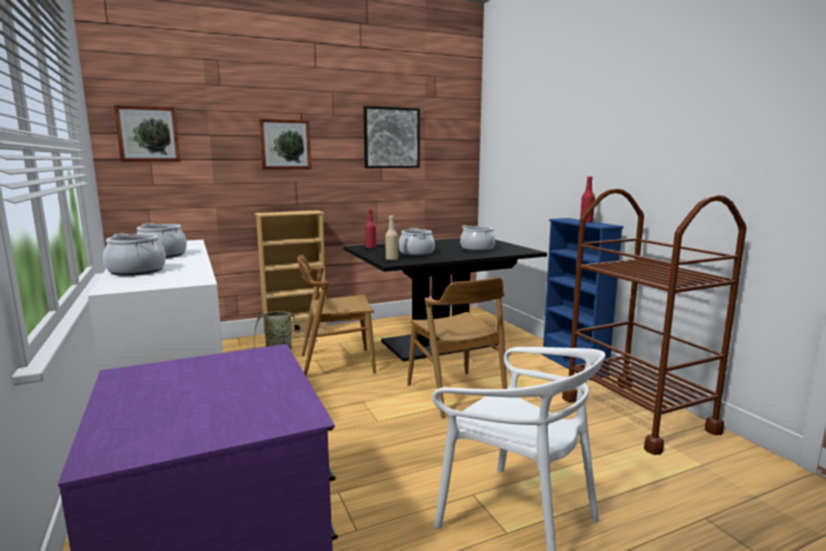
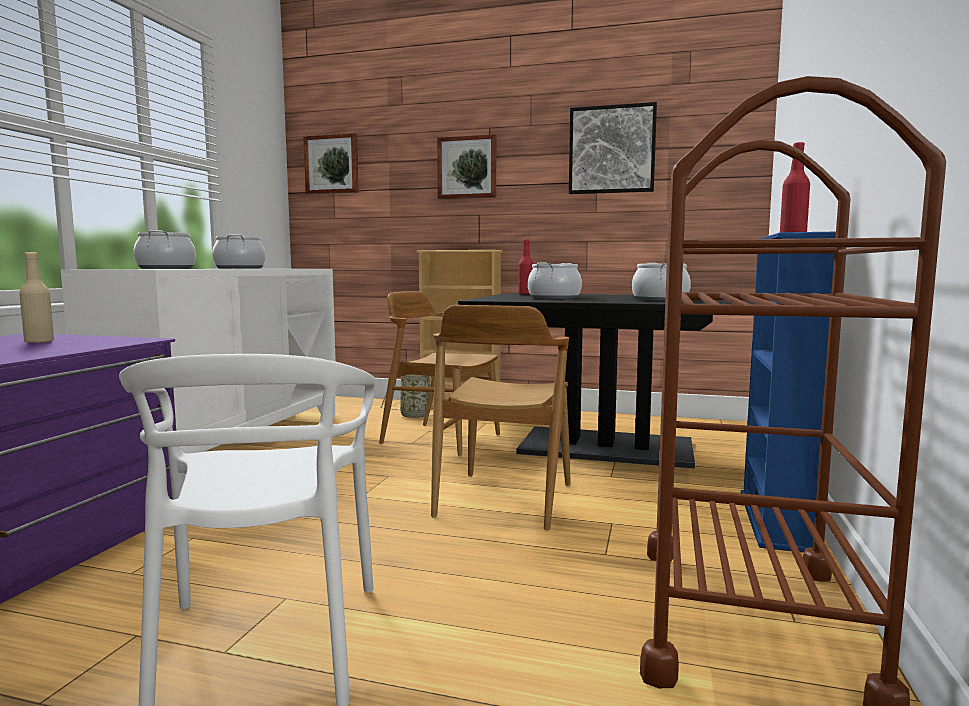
camera: 40 degrees right, 5 degrees down
(391, 259) = (498, 298): beige bottle -> beige bottle (39, 342)

